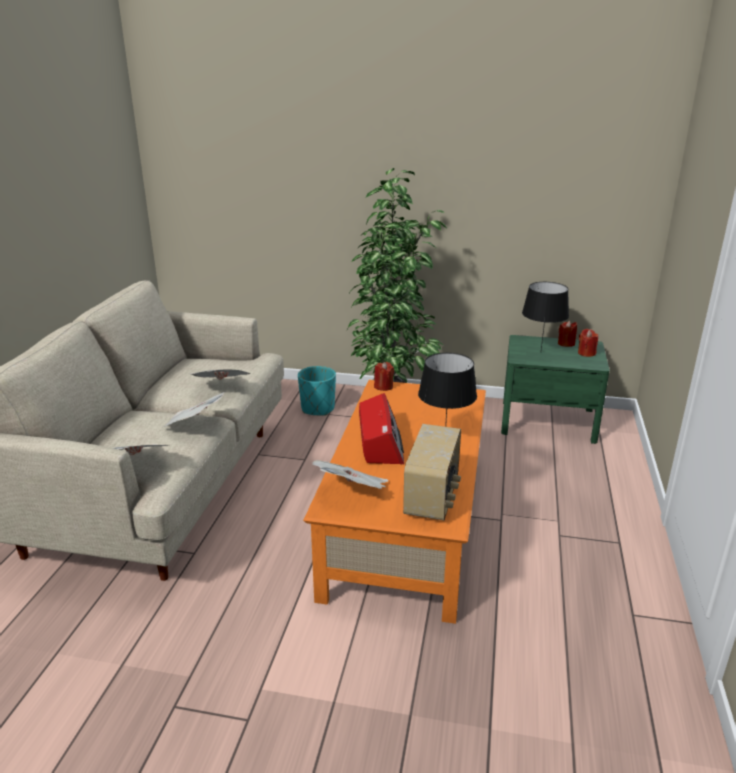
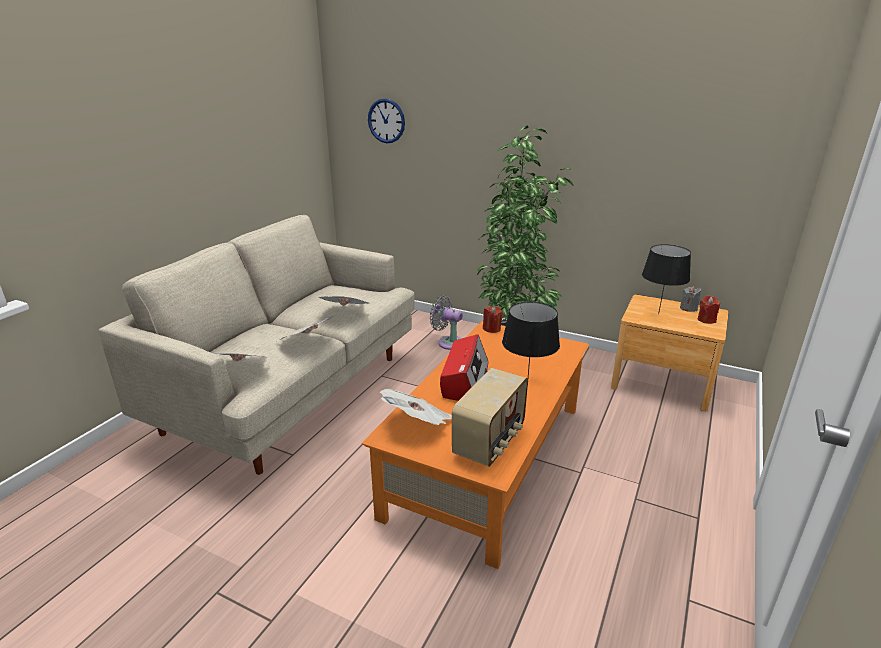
camera: 15 degrees right, 0 degrees up
(220, 165) = (386, 121): none -> wall clock
(318, 409) = (448, 342): turquoise planter -> grey fan
(547, 421) = (662, 382): green nightstand -> brown nightstand
(566, 344) = (688, 308): red candle -> grey candle

